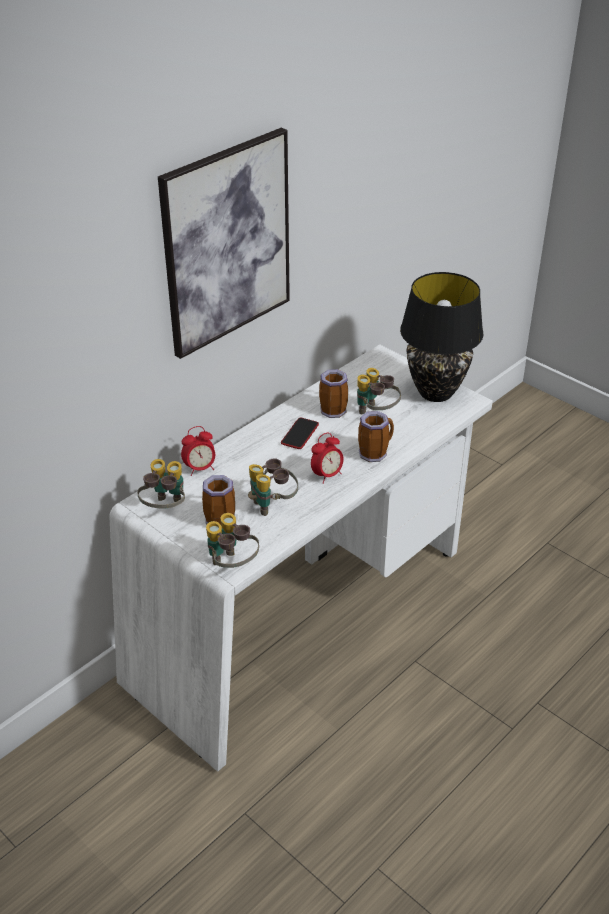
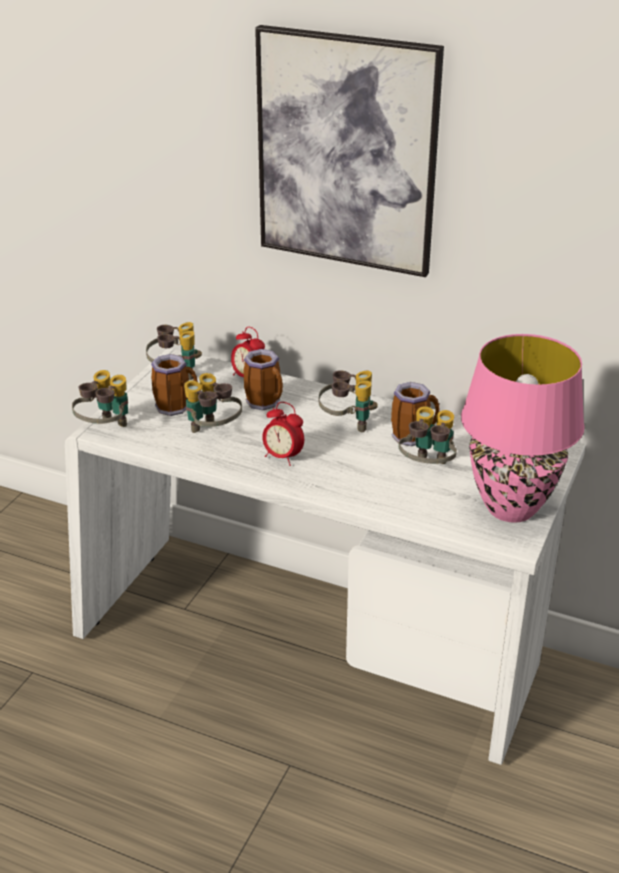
camera: 70 degrees right, 5 degrees down
(300, 434) = (347, 424): phone -> binoculars
(374, 452) = (346, 482): mug -> mug (266, 403)
(435, 392) = (512, 508): black table lamp -> pink table lamp

